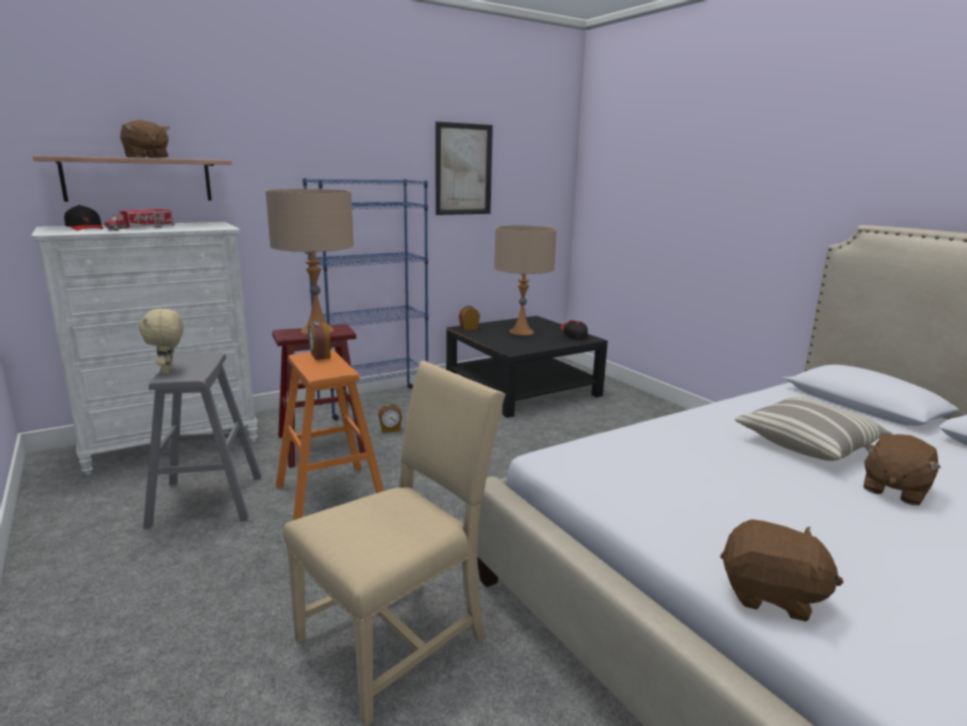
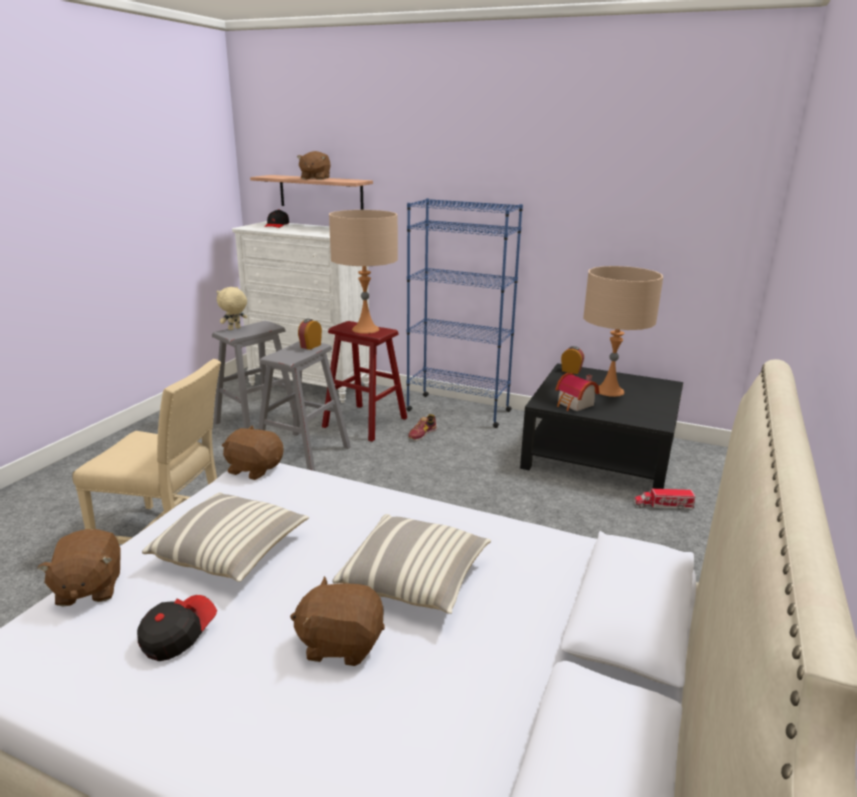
camera: 55 degrees right, 5 degrees up
(141, 228) = (296, 229): toy truck -> toy truck (663, 505)
(330, 494) = (303, 453): orange stool -> grey stool
(390, 429) = (422, 433): alarm clock -> shoe
(463, 169) = (598, 197): picture -> none
(530, 345) = (575, 405): none -> toy house
(554, 459) = (254, 469): none -> brown plush toy
(573, 336) = (650, 414): cap -> cap (178, 636)
(729, 503) = (231, 552): none -> pillow

